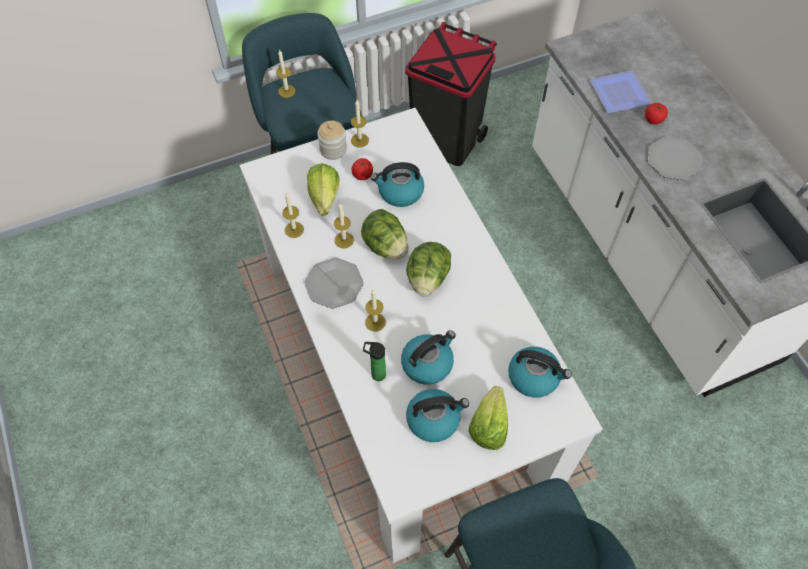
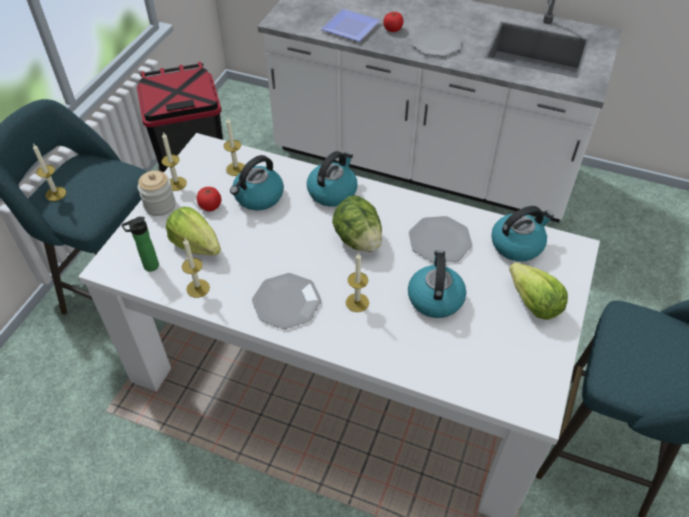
camera: 45 degrees left, 10 degrees down
(344, 240) = (254, 263): candle -> candle (236, 169)
(376, 374) = (407, 339): bottle -> bottle (149, 267)
(385, 246) = (295, 242): lettuce -> none
(434, 419) = (491, 333): kettle -> kettle (332, 191)
(482, 326) = (440, 240): none -> plate

